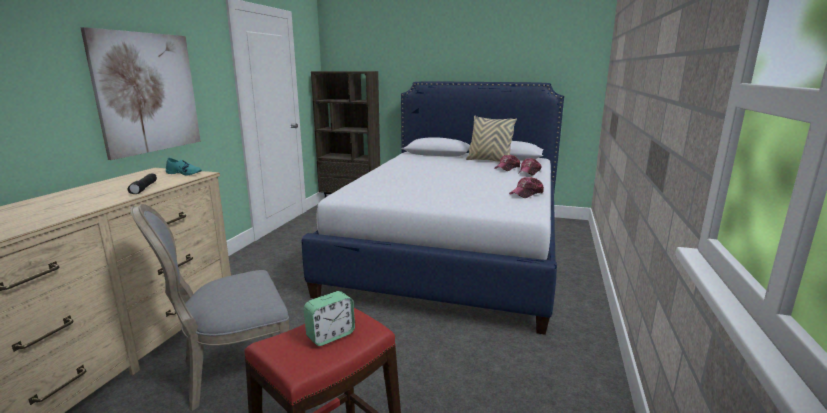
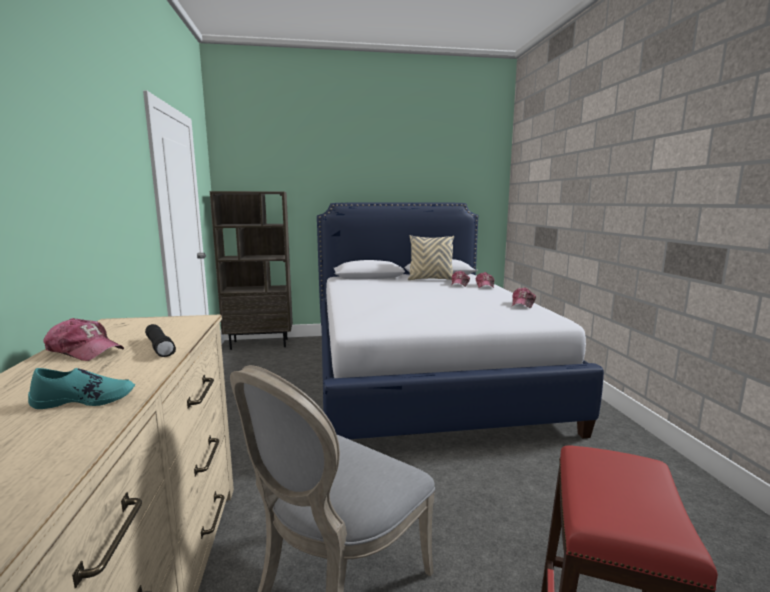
camera: 25 degrees left, 5 degrees down
(109, 185) = (84, 351): none -> cap
(148, 93) = (85, 209): picture -> none
(184, 173) = (173, 321): turquoise shoe -> turquoise shoe (85, 400)
(330, 335) = (632, 486): alarm clock -> none

